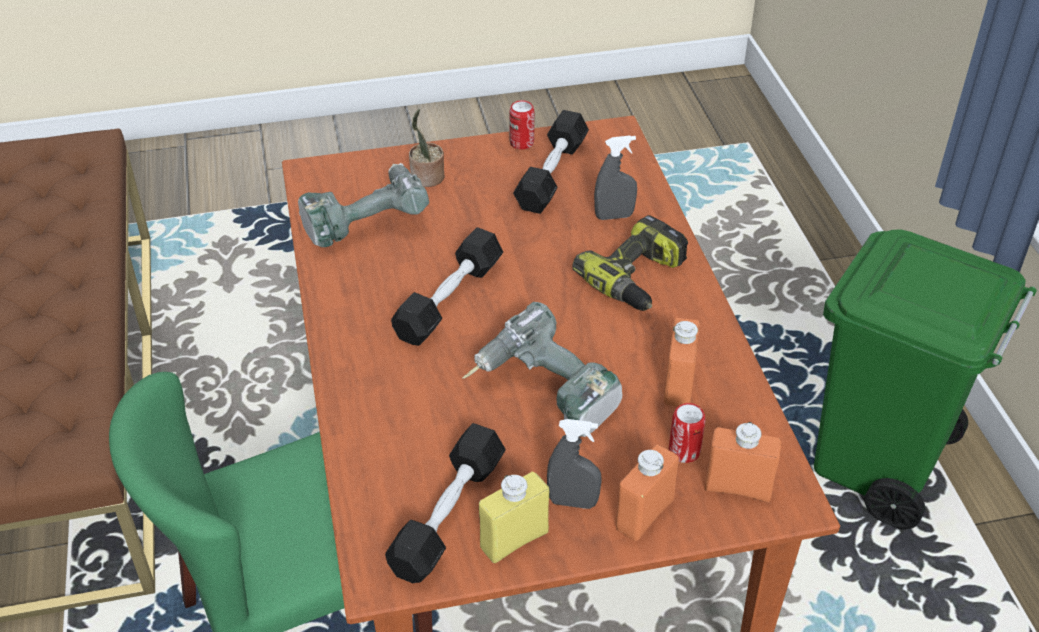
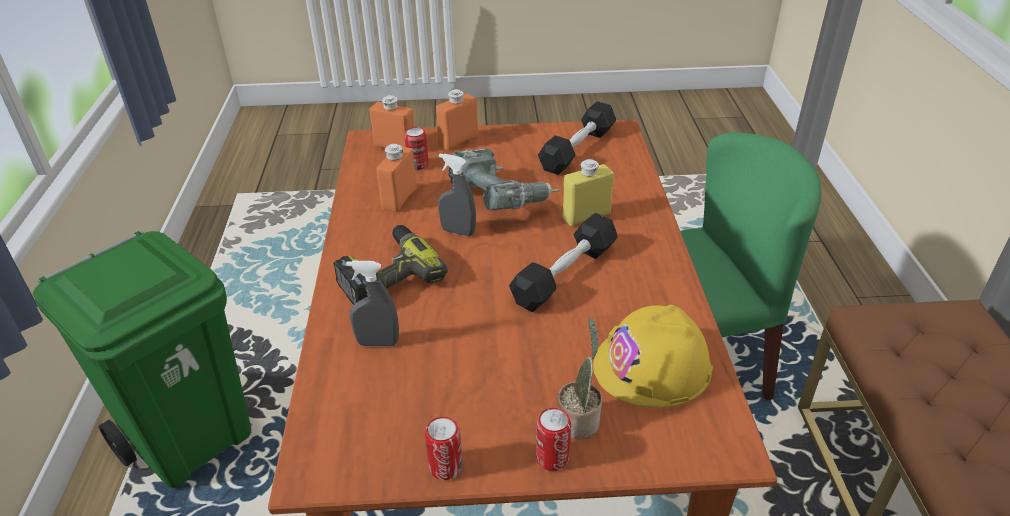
camera: 170 degrees left, 5 degrees down
(363, 221) = (652, 366): power drill -> yellow hard hat
(445, 155) = (552, 458): none -> can
(514, 540) = (539, 137): yellow bottle -> yellow bottle (586, 216)
(551, 175) = (424, 407): black dumbbell -> none
(573, 502) = (499, 149): grey spray bottle -> grey spray bottle (458, 232)

